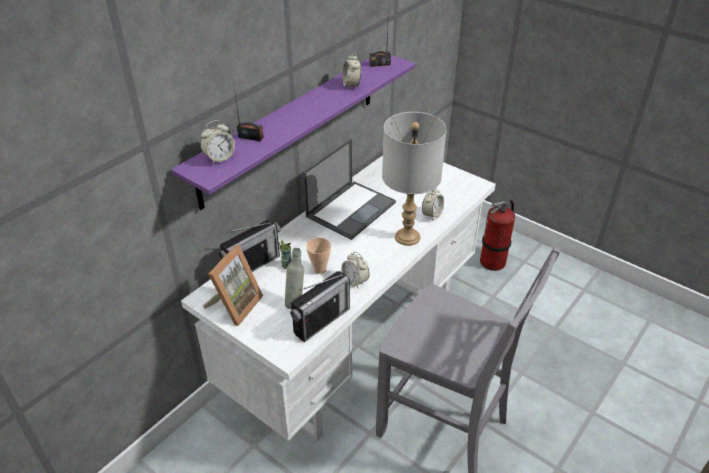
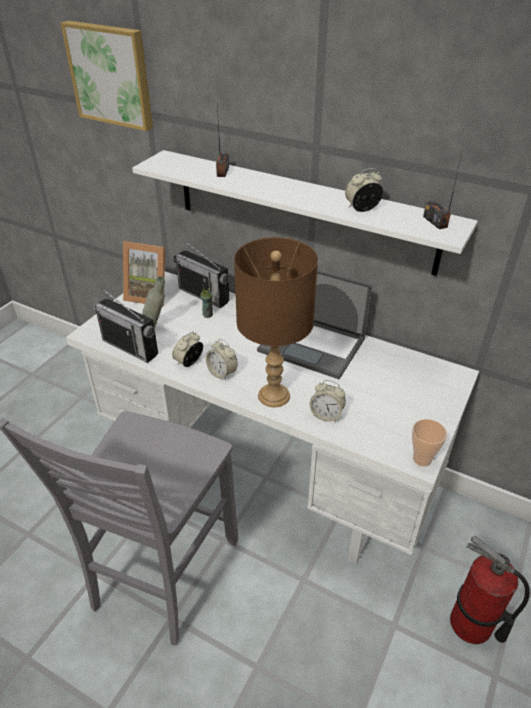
camera: 80 degrees right, 0 degrees up
(103, 132) = (111, 75): none -> picture
(219, 158) = (182, 164): alarm clock -> alarm clock (222, 373)
(291, 126) = (302, 211): purple shelf -> white shelf
(319, 269) = (205, 336): cup -> cup (422, 459)
(408, 237) = (274, 396): grey table lamp -> brown table lamp

